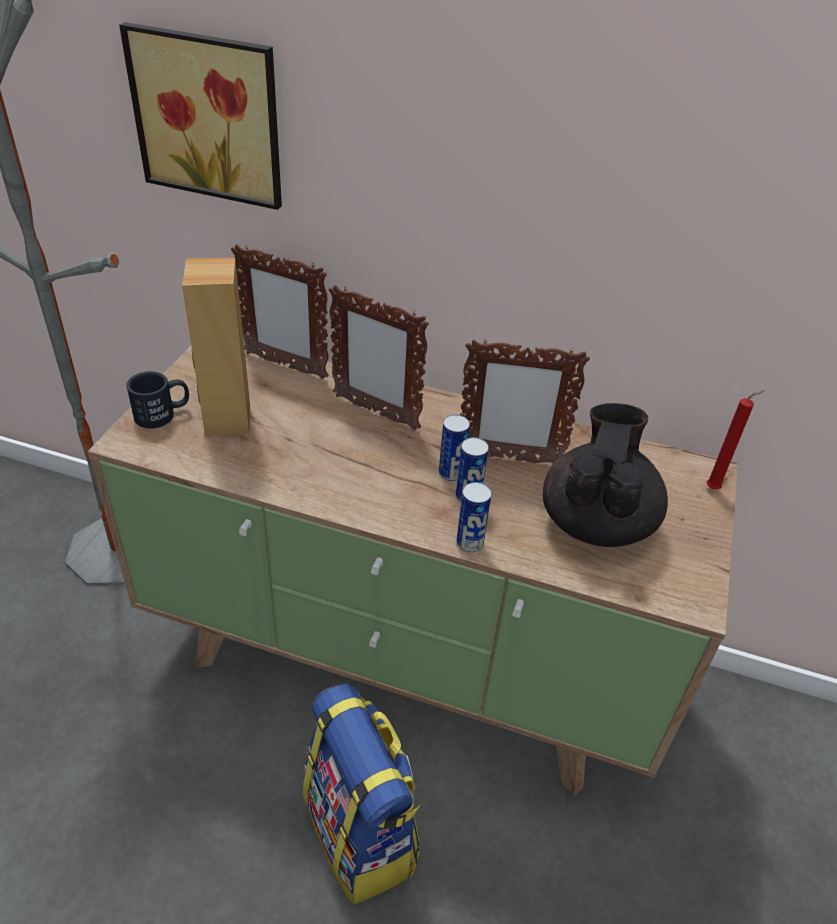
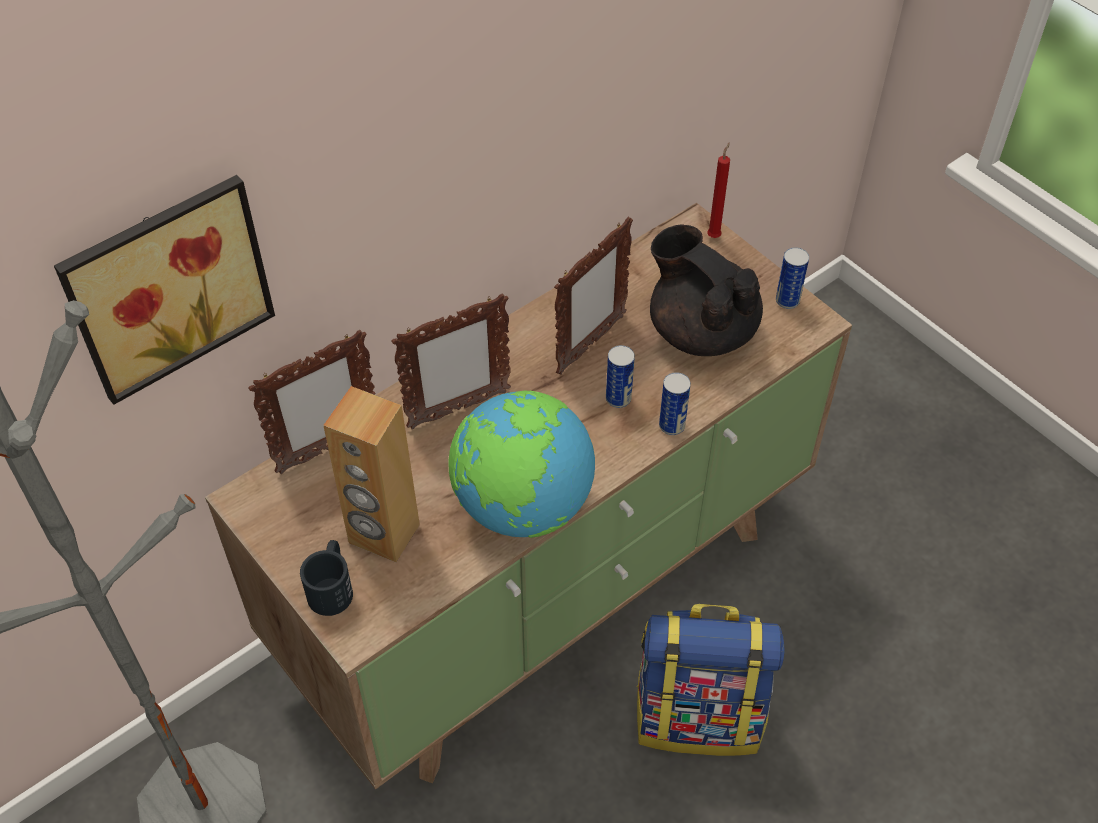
camera: 55 degrees left, 10 degrees up
(307, 483) = (522, 506): none -> globe
(451, 473) = (581, 395): can -> can (787, 300)

